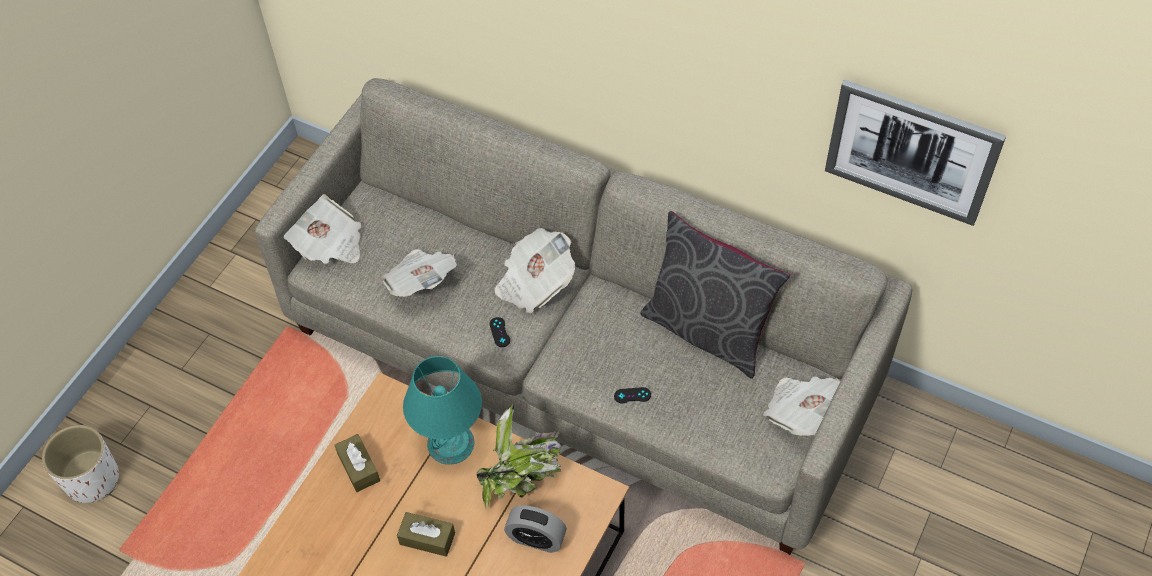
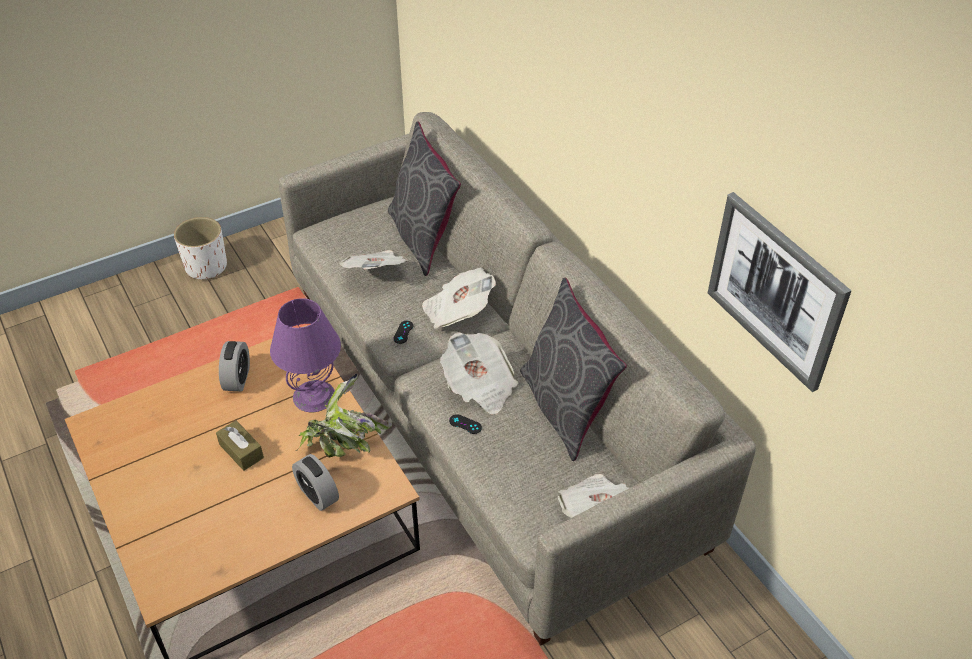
camera: 30 degrees right, 10 degrees down
(92, 479) = (97, 319): white planter -> white planter (206, 267)
(327, 243) = (334, 220): newspaper -> newspaper (479, 386)
(359, 467) = (237, 379): brown tissue box -> alarm clock
(436, 218) = (423, 238): none -> grey pillow
(450, 442) = (314, 395): turquoise table lamp -> purple table lamp

